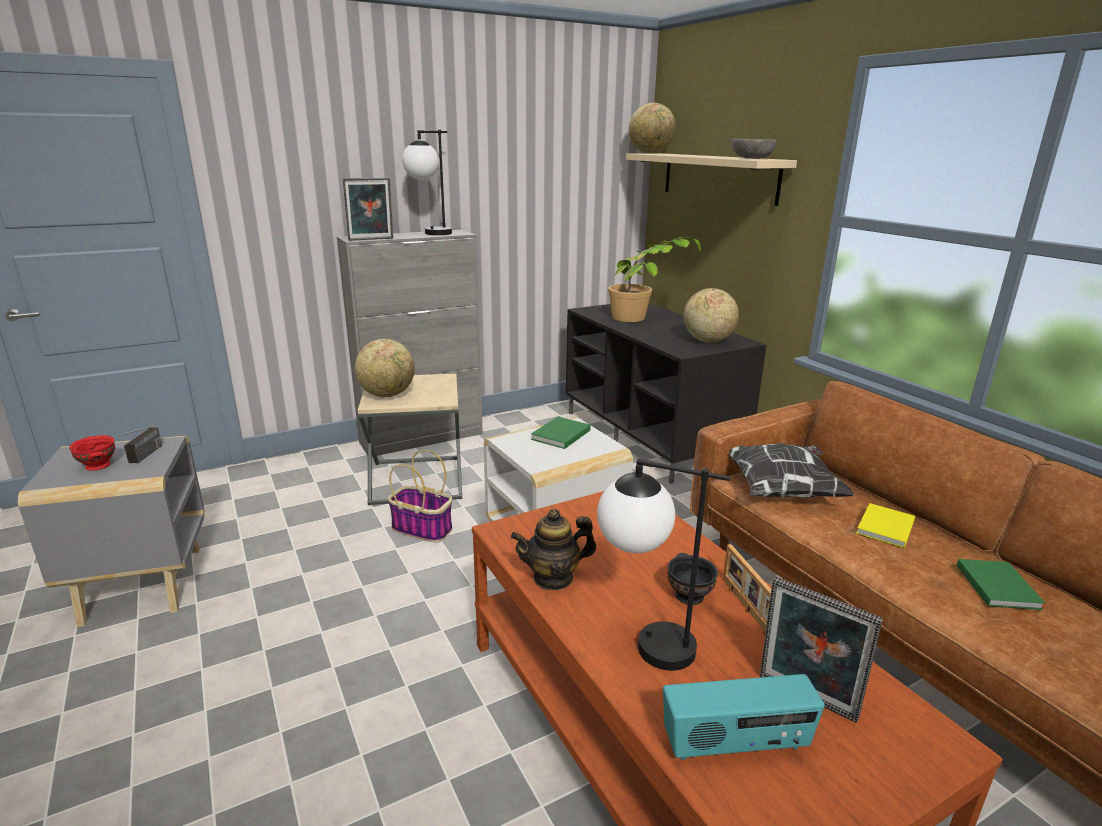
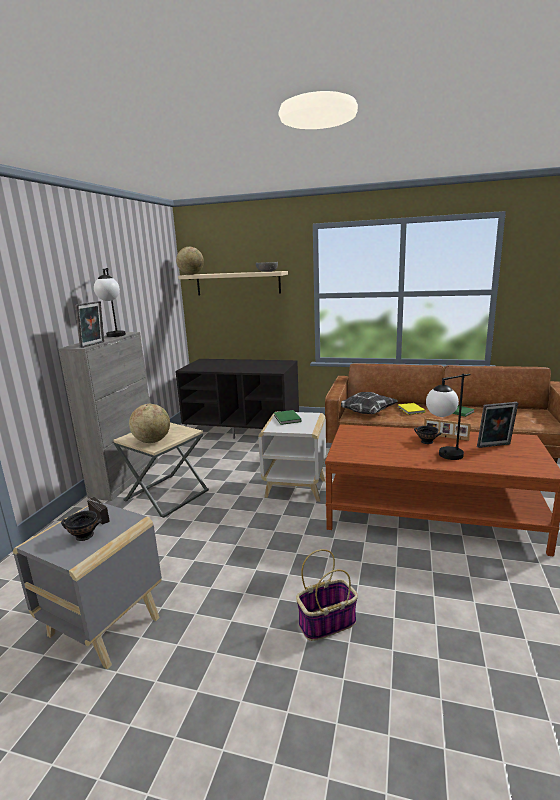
camera: 45 degrees left, 5 degrees down
(97, 466) = (85, 536): red bowl -> black bowl
(423, 529) = (216, 510): basket -> basket (327, 622)
(553, 578) = (386, 458): teapot -> none
(646, 318) = (225, 364): potted plant -> none
(707, 341) = (274, 365): globe -> none
(735, 745) = (504, 461): radio -> none

